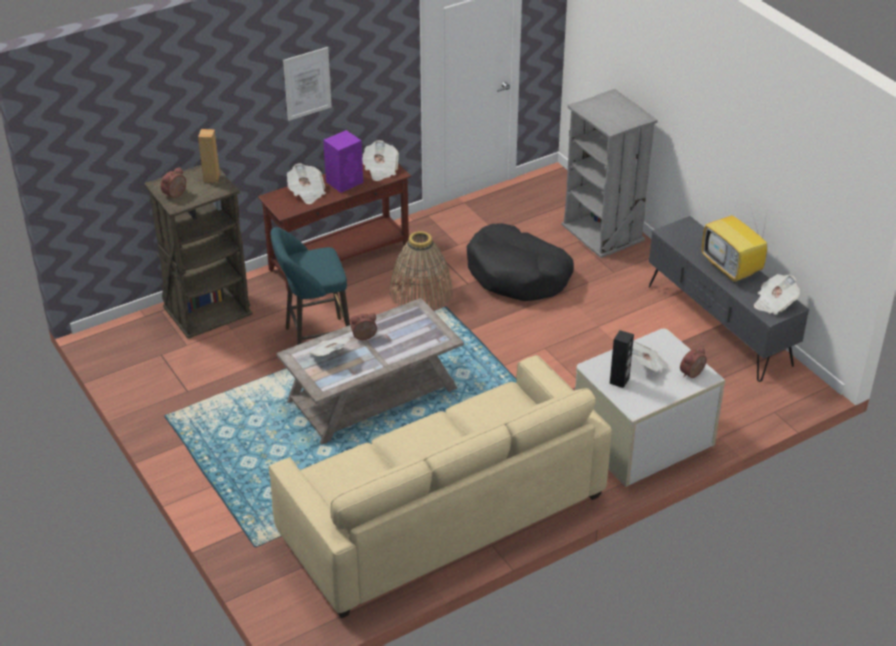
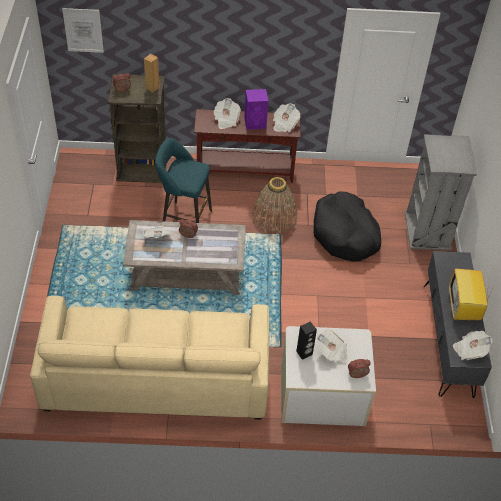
camera: 30 degrees right, 10 degrees up
(307, 83) = (245, 48): picture -> picture (83, 30)

